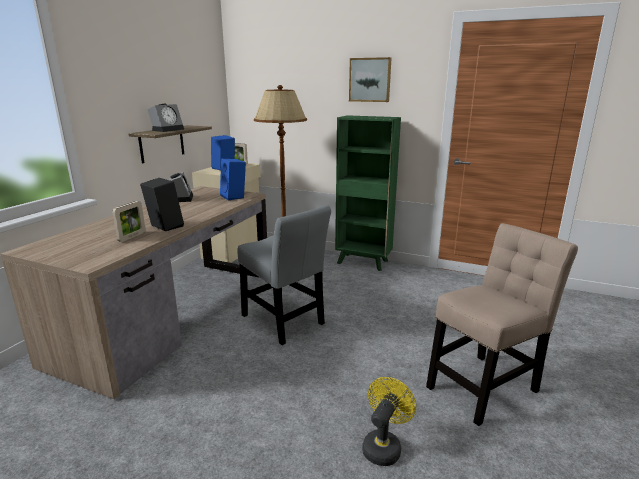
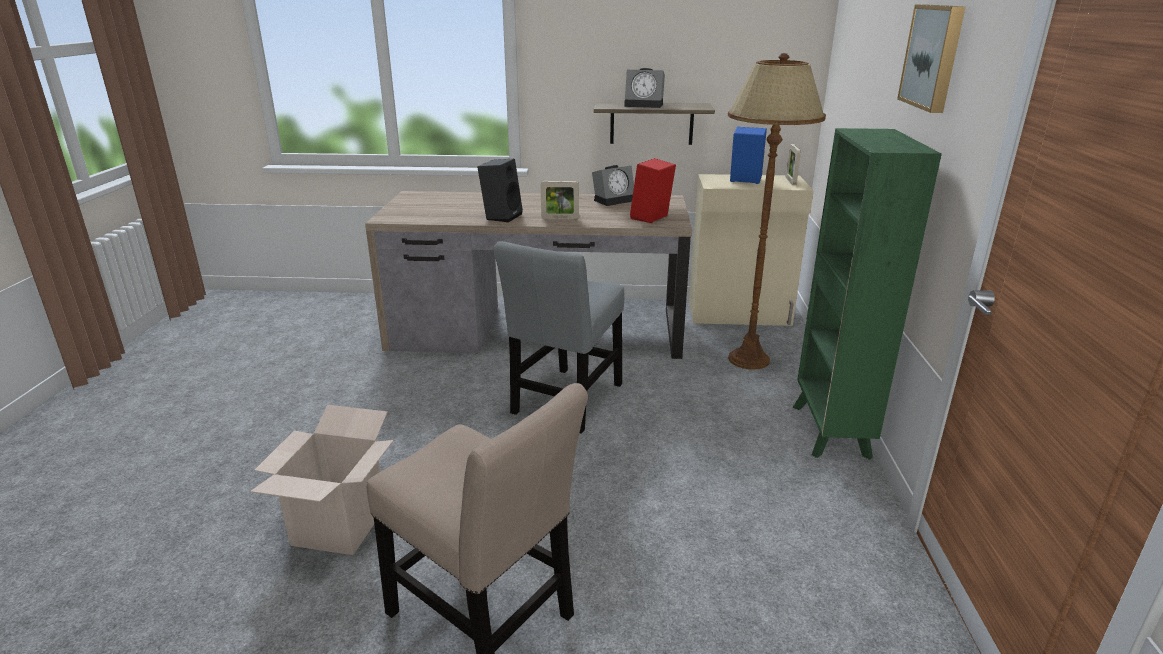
camera: 70 degrees right, 5 degrees up
(132, 236) = (463, 213): picture frame -> picture frame (560, 218)
(234, 197) = (651, 218): blue speaker -> red speaker
(384, 445) = (339, 526): yellow fan -> cardboard box

